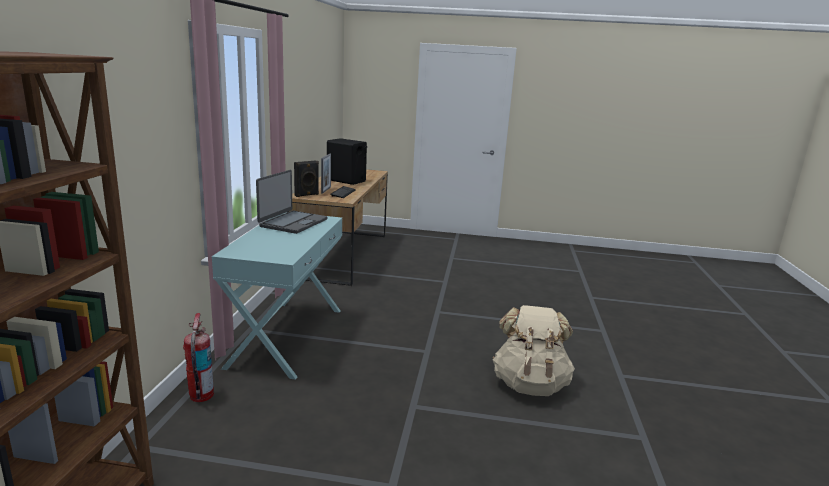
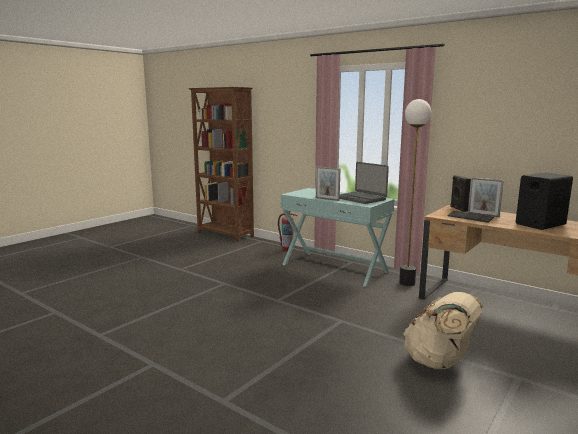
camera: 120 degrees right, 5 degrees down
(311, 236) = (327, 199): none -> picture frame
(312, 292) = (407, 283): none -> floor lamp
(529, 384) = (197, 320): beige backpack -> beige backpack (439, 362)

